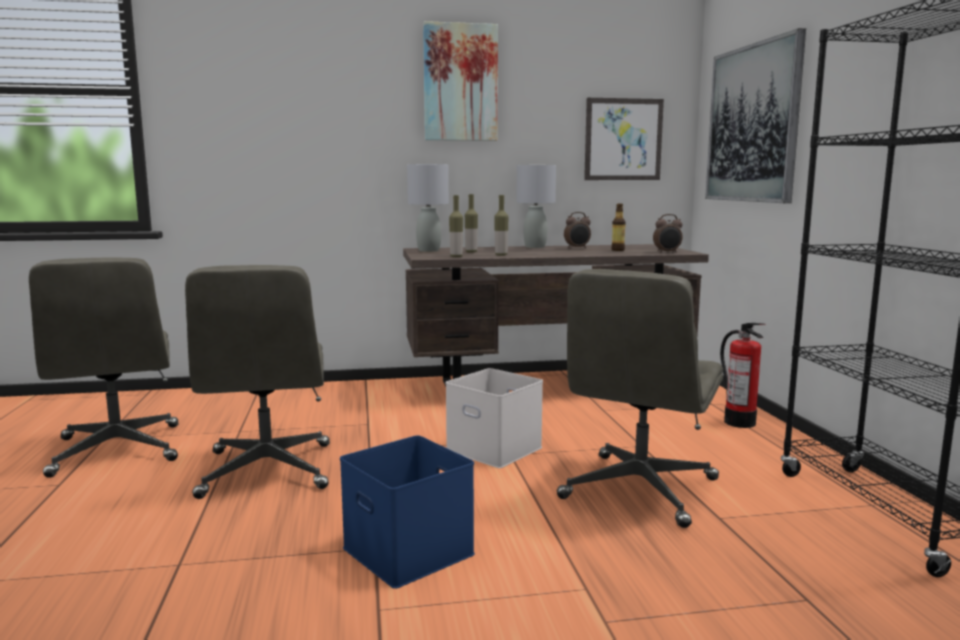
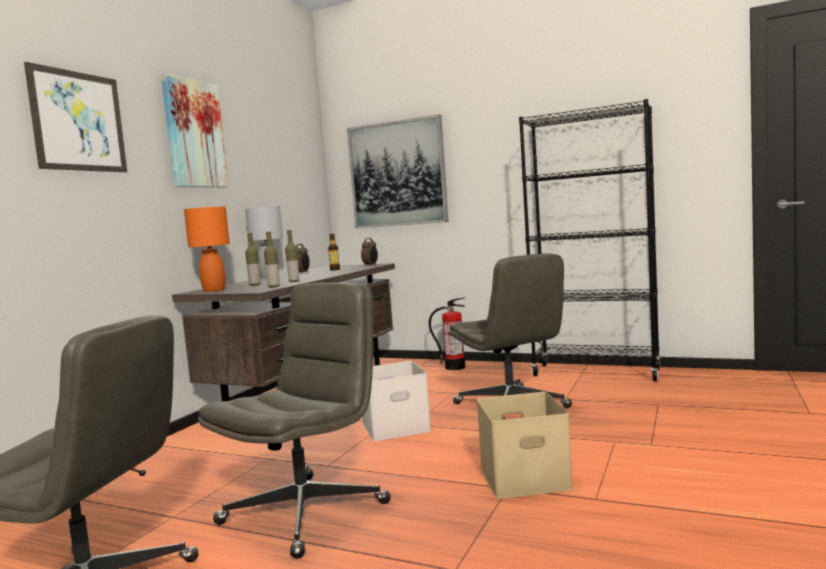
camera: 55 degrees left, 5 degrees down
(267, 471) = (305, 512): grey office chair -> grey office chair turned 75 degrees counterclockwise
(411, 551) = (525, 477): blue storage box -> beige storage box
(428, 250) = (213, 290): grey table lamp -> orange table lamp
(623, 139) = (295, 187): picture -> picture (78, 121)

